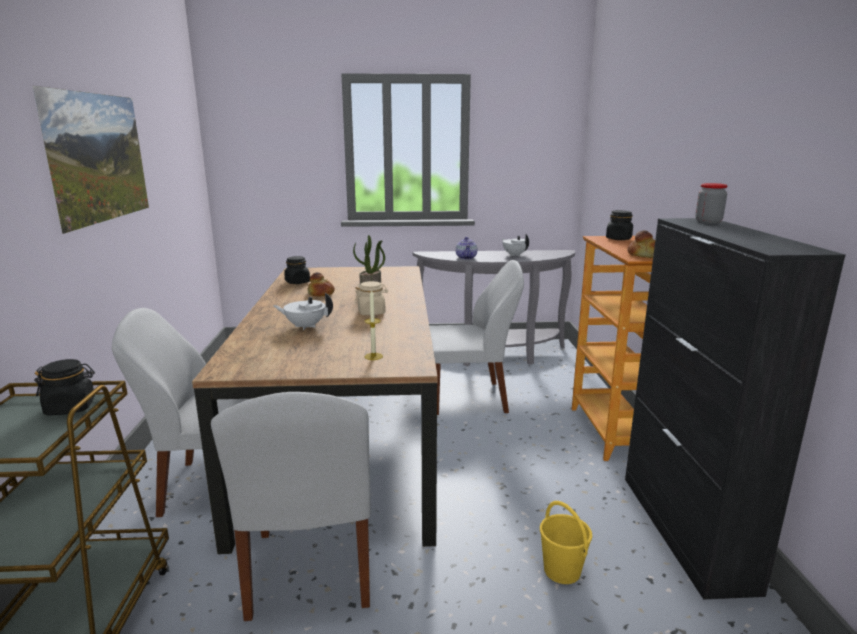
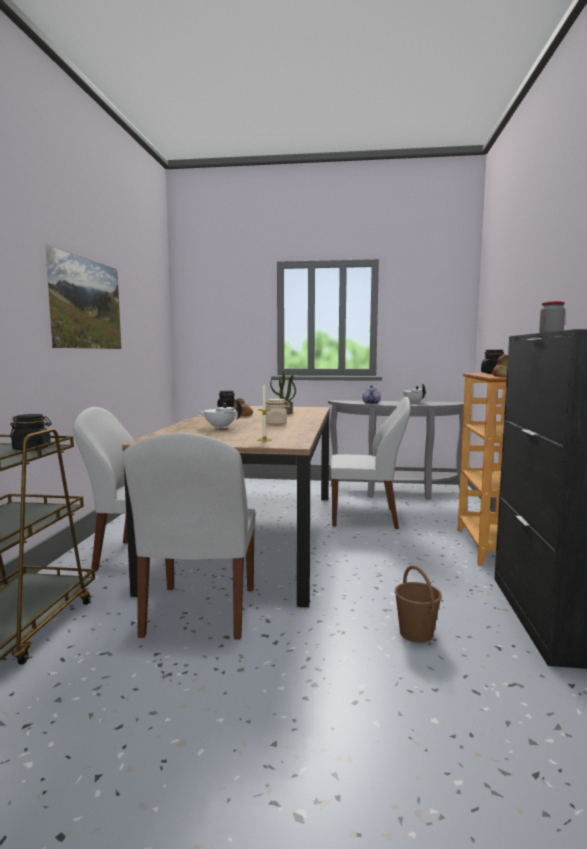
camera: 10 degrees right, 10 degrees down
(562, 571) = (416, 634): yellow bucket -> brown bucket

